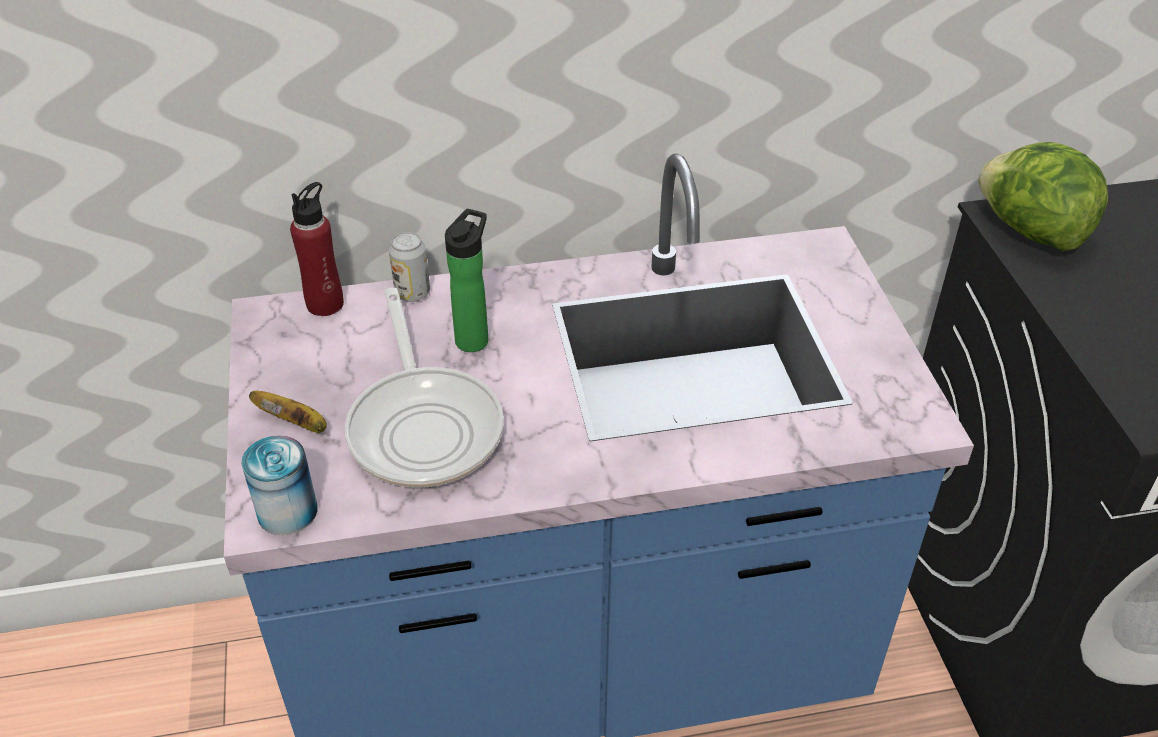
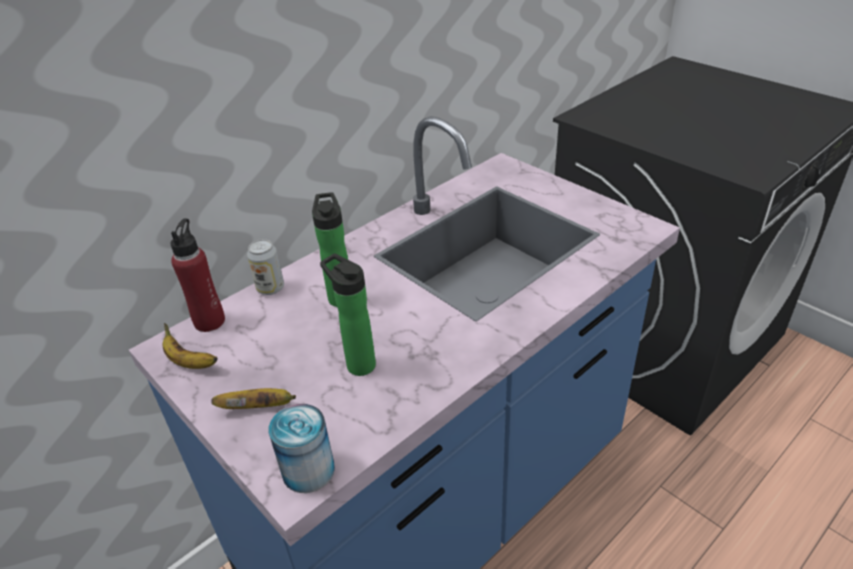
camera: 30 degrees left, 5 degrees down
(273, 341) = (189, 362): none -> banana
(424, 425) = (358, 363): frying pan -> bottle
(1030, 232) = (602, 118): lettuce -> none

